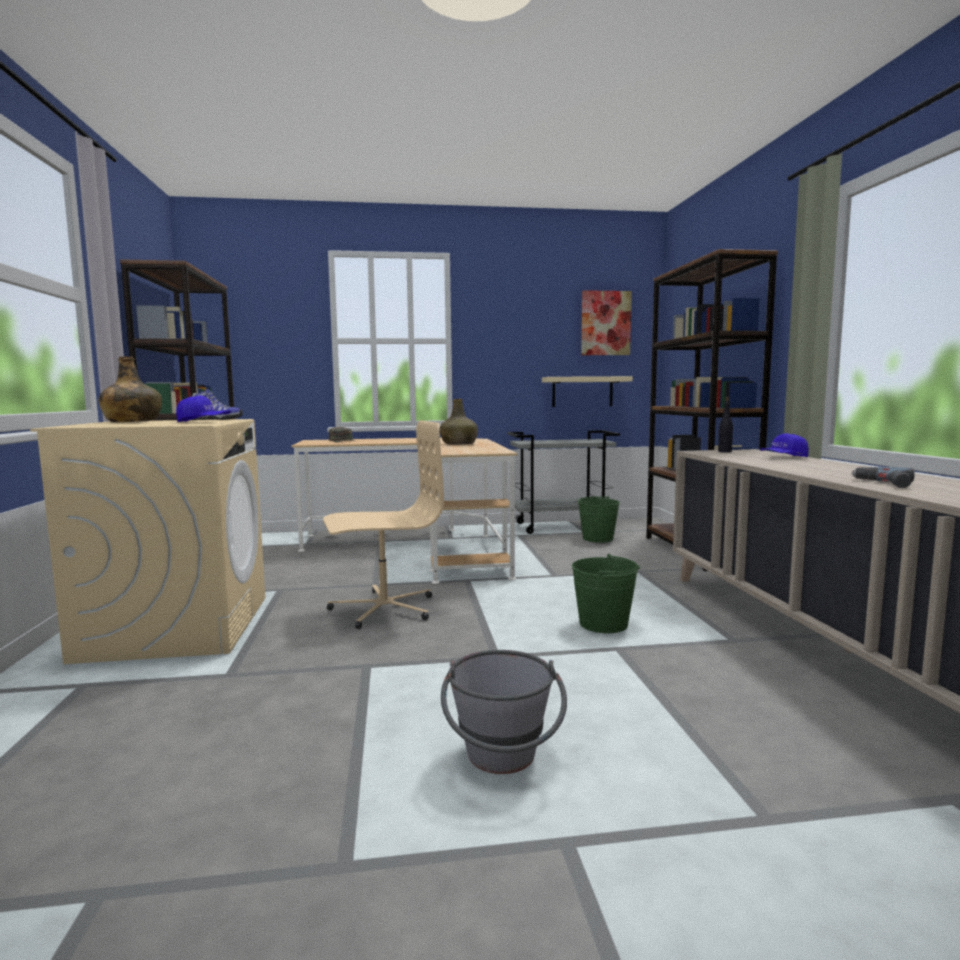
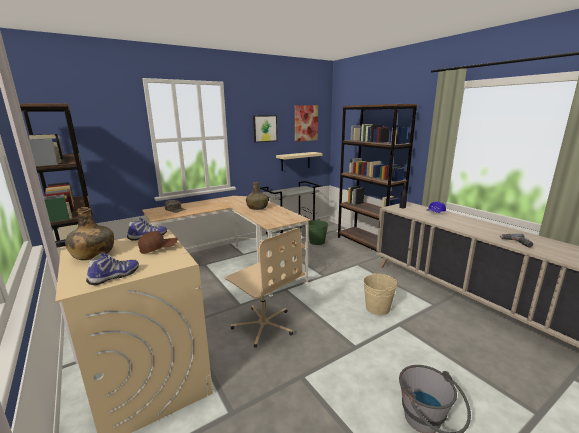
camera: 25 degrees left, 10 degrees up
(113, 425) = (115, 277): none -> shoe
(203, 421) = (159, 248): blue cap -> brown cap
(383, 608) = (263, 325): beige office chair -> beige office chair turned 90 degrees clockwise
(521, 330) = (264, 128): none -> picture
(603, 624) = (377, 308): green bucket -> beige bucket

